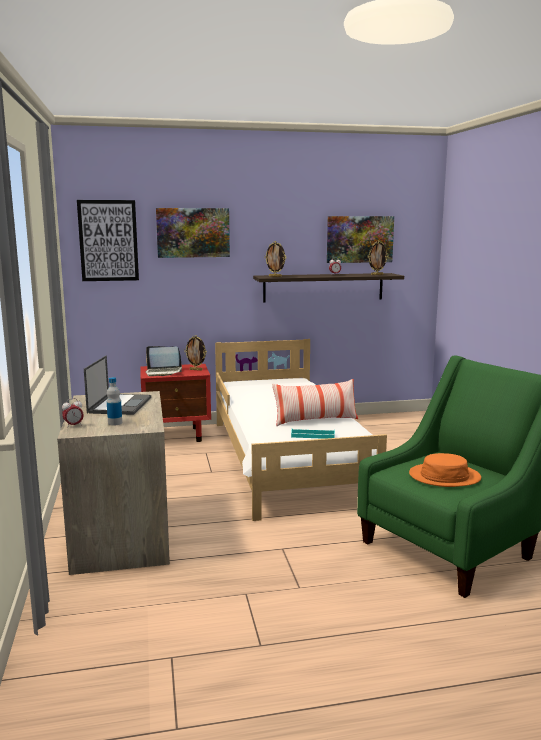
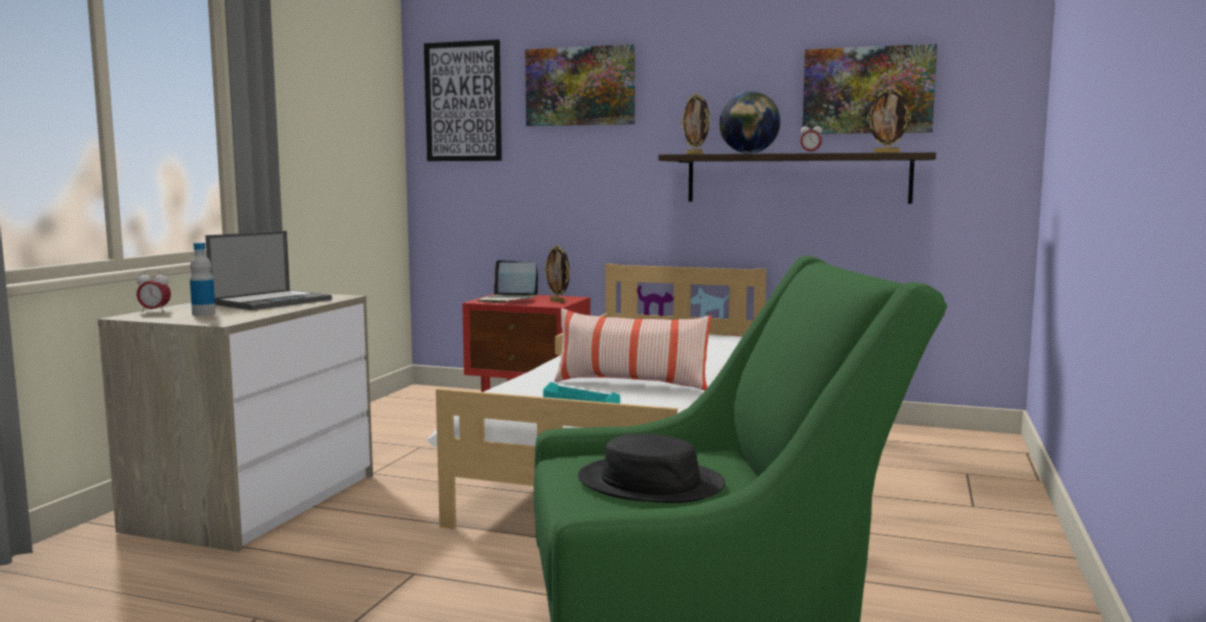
camera: 30 degrees right, 5 degrees down
(305, 276) = (748, 153): none -> globe
(444, 476) = (650, 483): orange hat -> black hat

